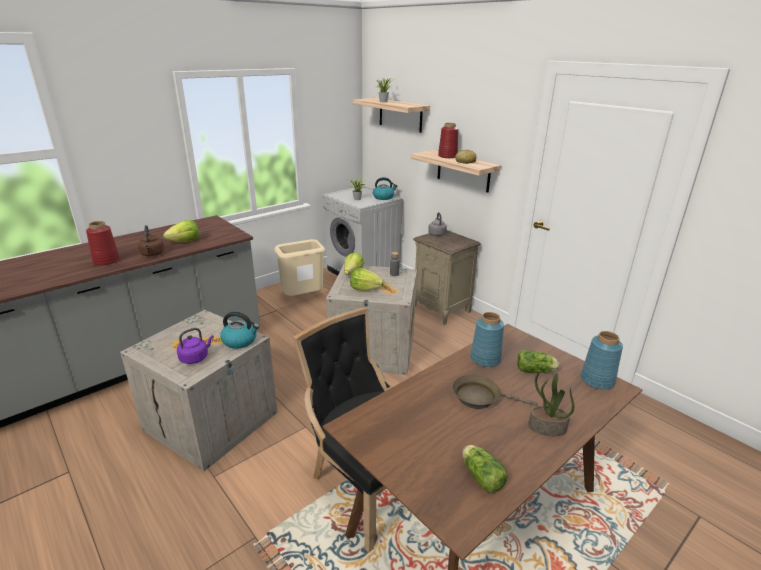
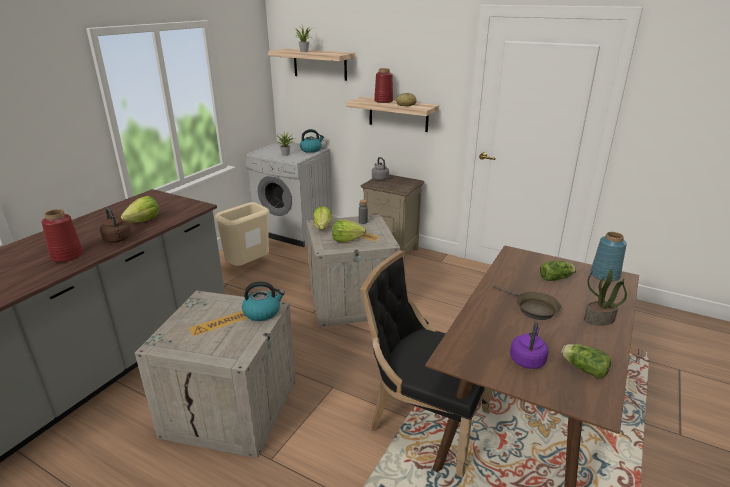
camera: 20 degrees left, 0 degrees up
(195, 358) = (228, 339): purple kettle -> purple kettle (527, 359)
(480, 397) = (532, 309): brown frying pan -> brown frying pan turned 120 degrees counterclockwise
(484, 359) = (510, 277): blue vase -> none

